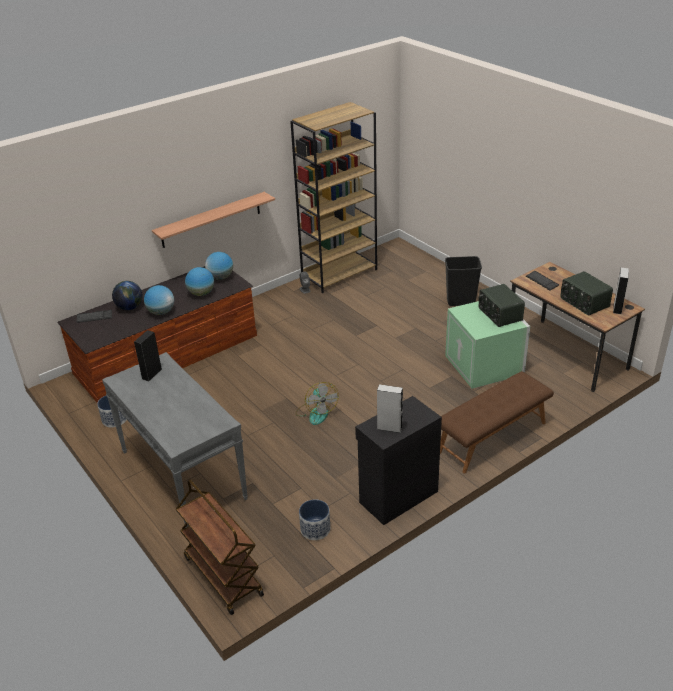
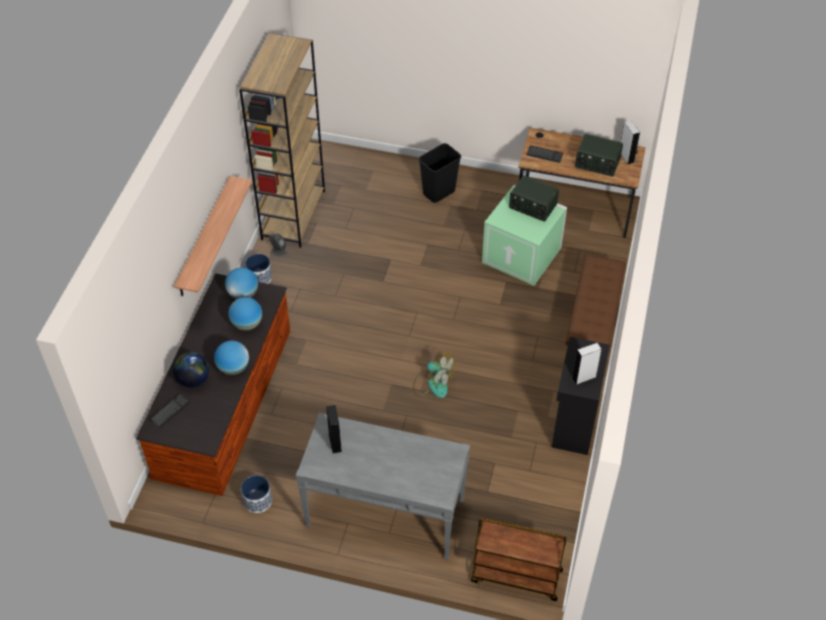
camera: 40 degrees left, 15 degrees up
(315, 529) = (542, 491): planter -> planter (260, 277)

